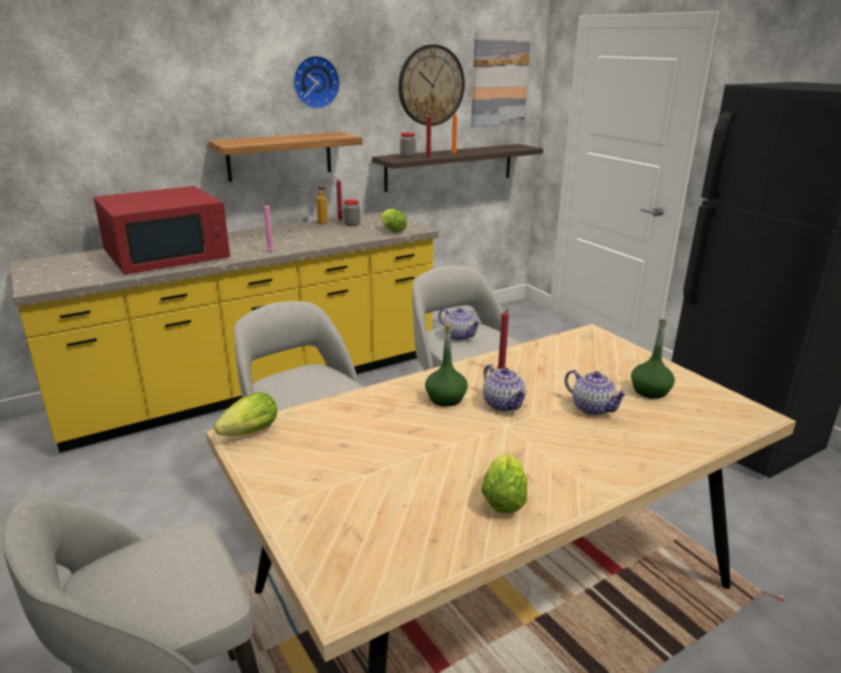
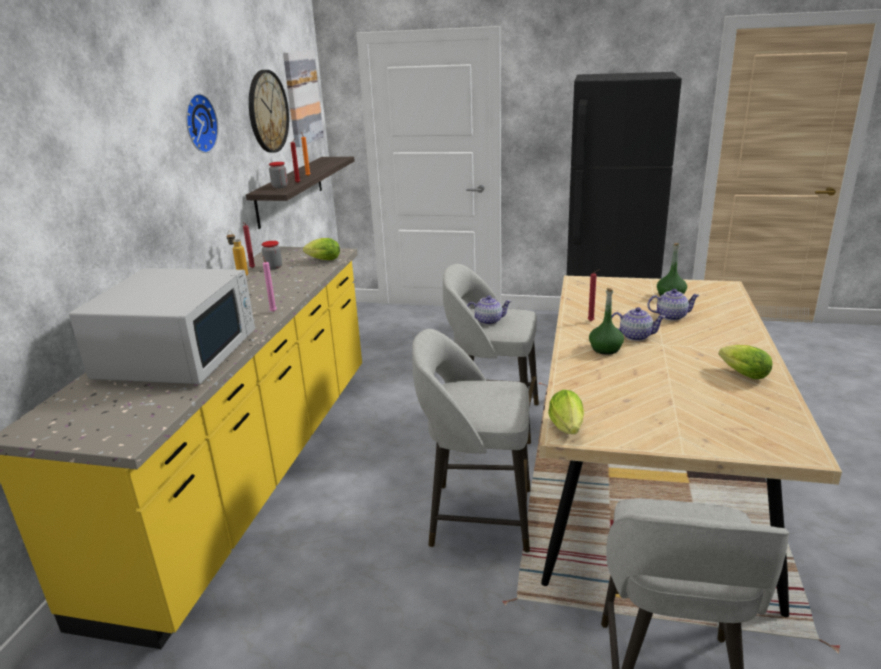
camera: 45 degrees left, 0 degrees up
(168, 255) = (179, 354): red microwave -> white microwave
(280, 156) = (187, 213): shelf -> none

